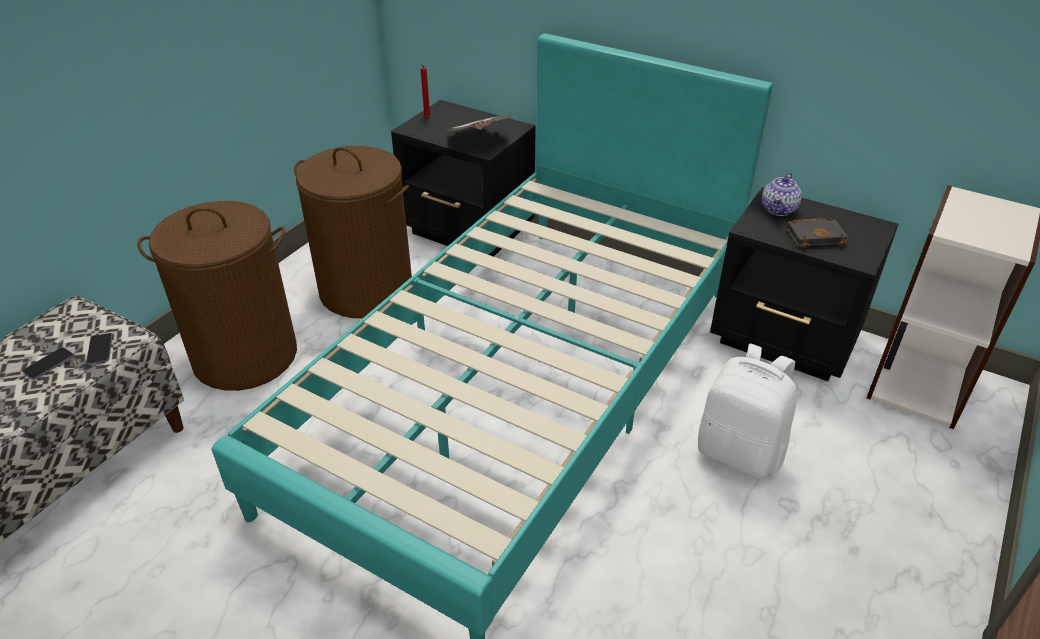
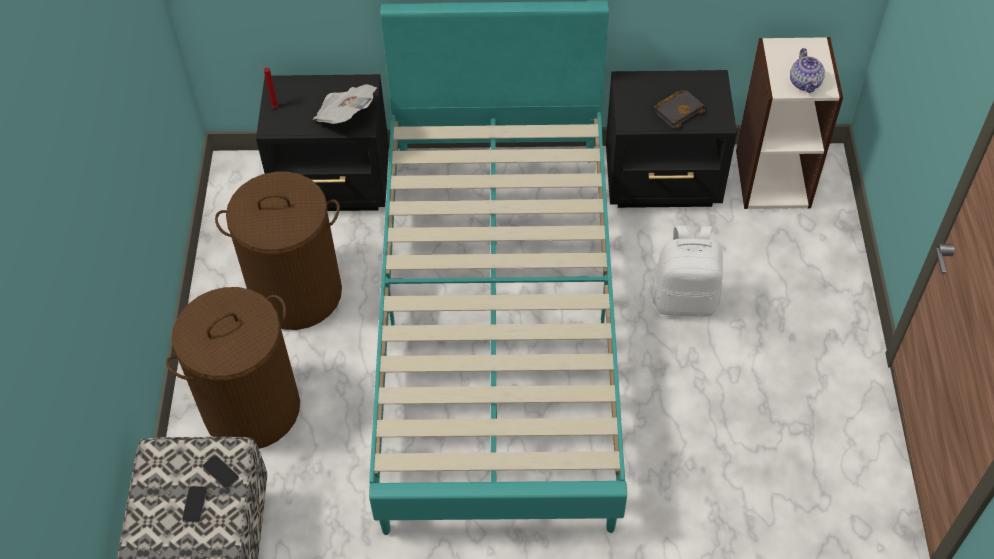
camera: 30 degrees left, 15 degrees up
(779, 209) = (638, 92): teapot -> teapot (805, 82)

